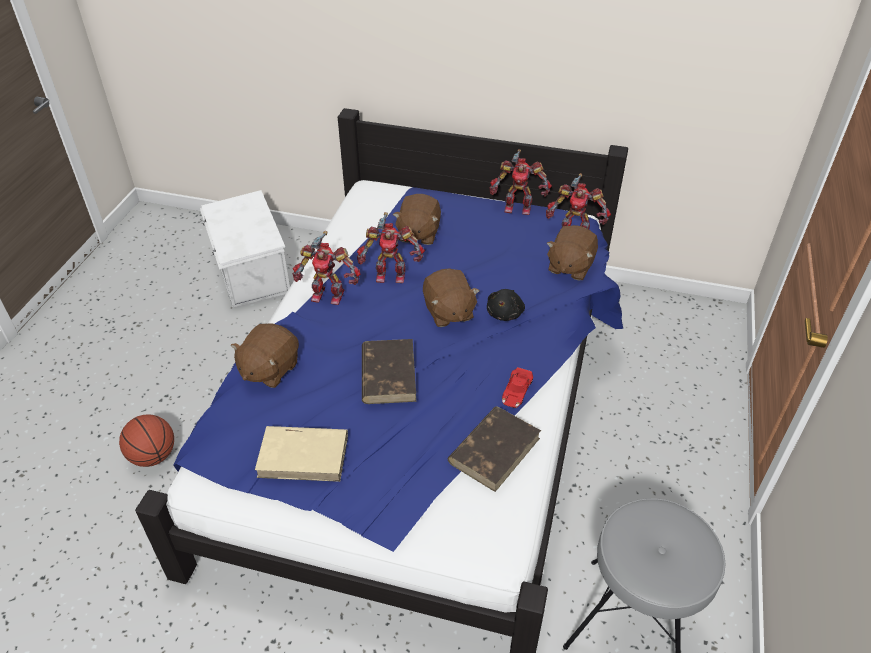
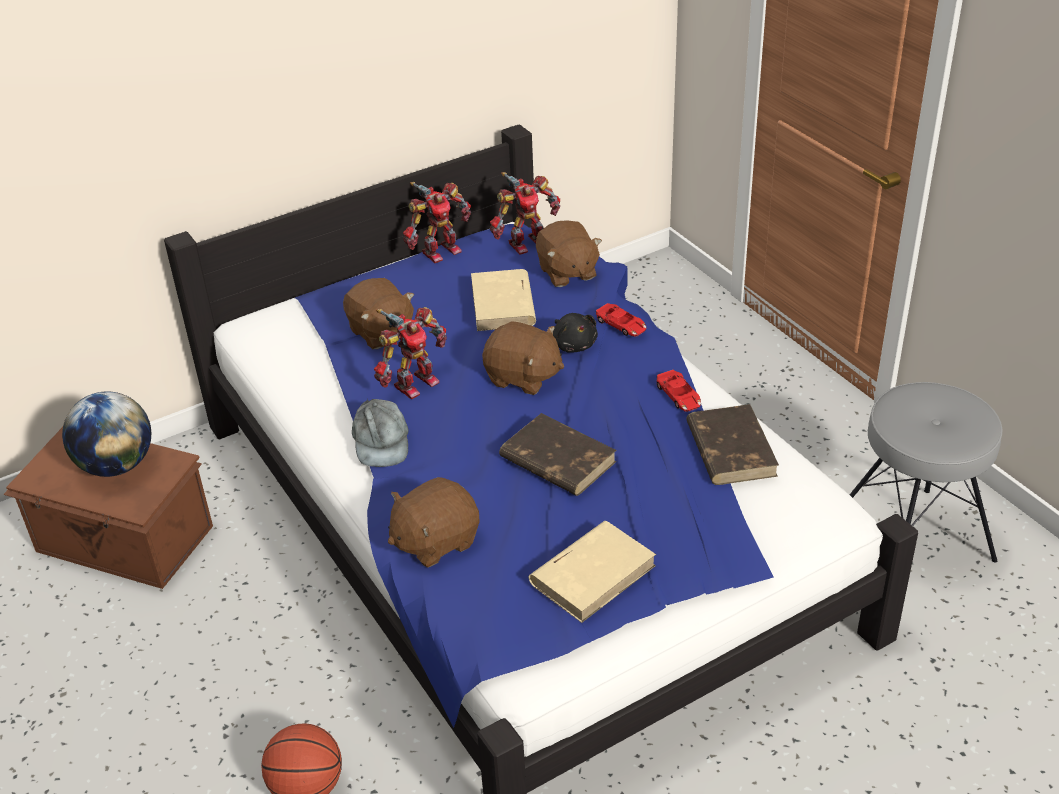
camera: 45 degrees left, 5 degrees down
(248, 226) = (116, 465): none -> globe
(250, 271) = (124, 540): white storage box -> brown storage box
(269, 369) = (435, 541): brown plush toy -> brown plush toy turned 75 degrees clockwise
(328, 294) = (381, 441): toy robot -> grey cap
(501, 261) = (503, 305): none -> beige book
(548, 321) = (621, 325): none -> red toy car

